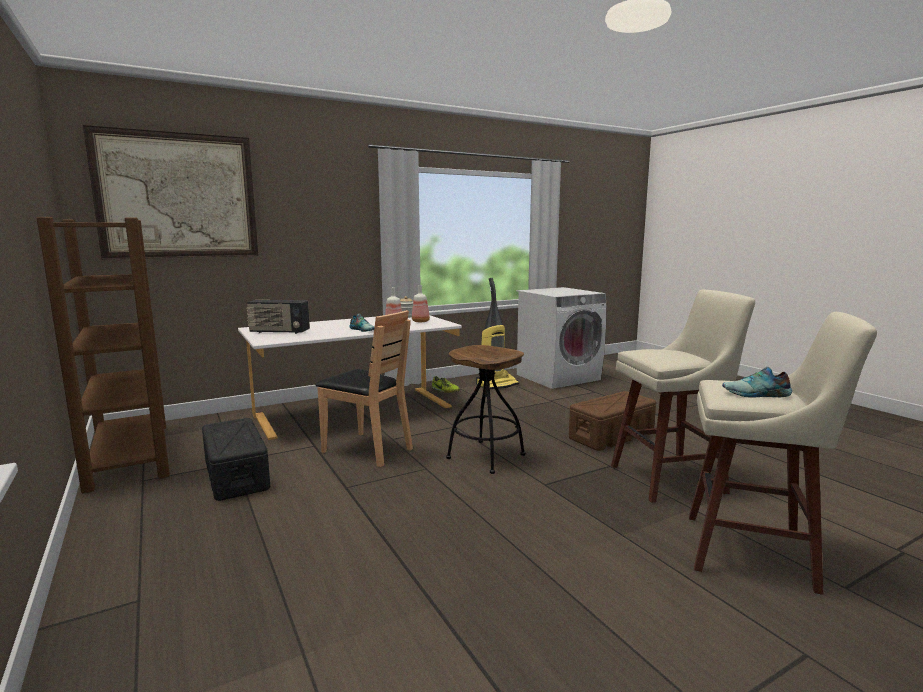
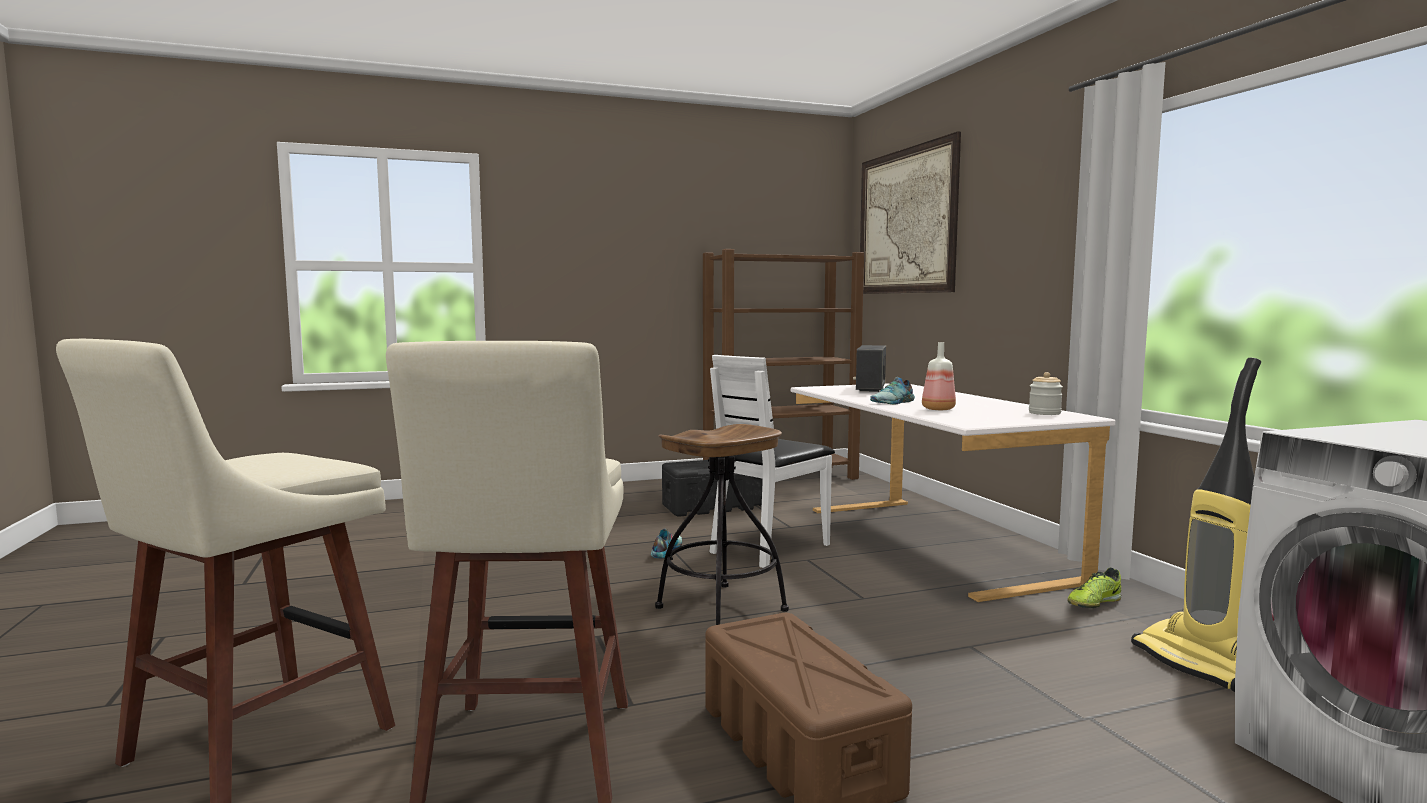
camera: 100 degrees right, 5 degrees down
(367, 449) = (769, 548): brown chair -> white chair
(421, 321) = (990, 416): bottle -> none
(756, 394) = (249, 463): shoe -> shoe (665, 550)

